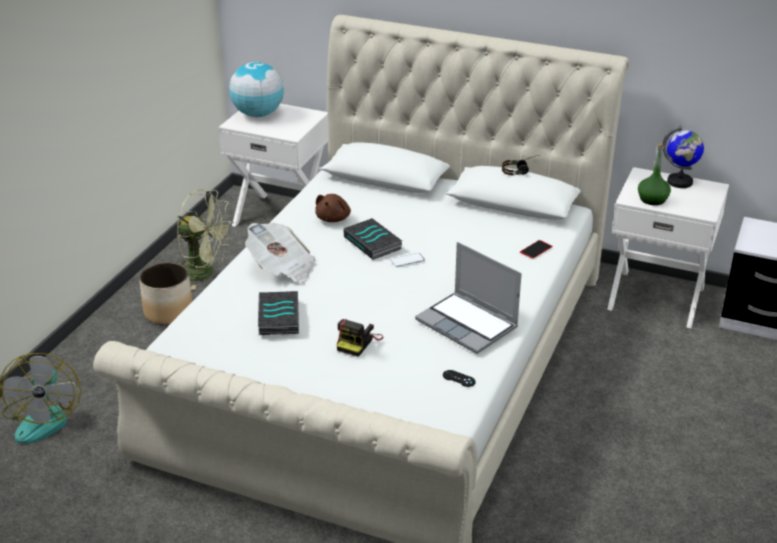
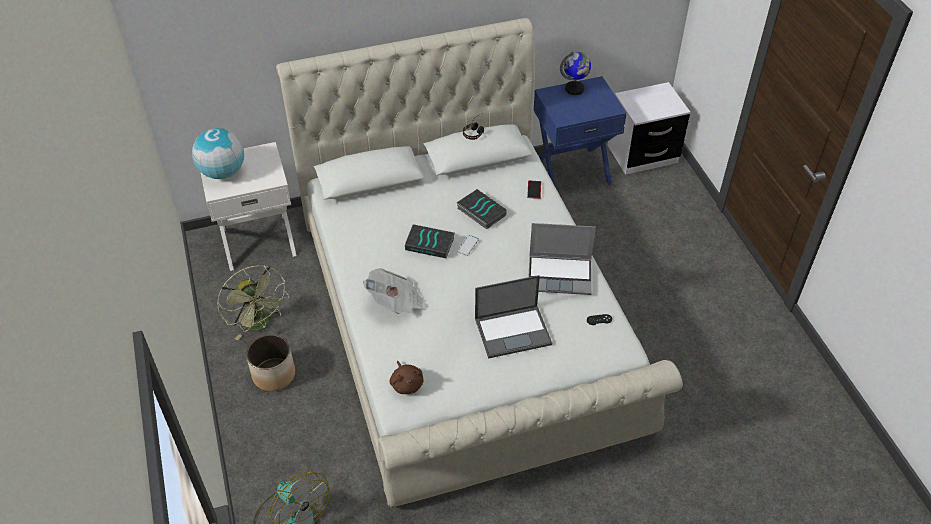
camera: 40 degrees left, 15 degrees up
(204, 273) = (260, 325): green fan -> green fan turned 75 degrees clockwise
(277, 317) = (444, 344): book -> book (480, 212)
(334, 218) = (377, 237): brown plush toy -> brown plush toy (406, 383)
(358, 342) = (513, 331): camera -> laptop
(652, 199) = (574, 113): green bottle -> none
(656, 297) = (571, 171): white nightstand -> blue nightstand

